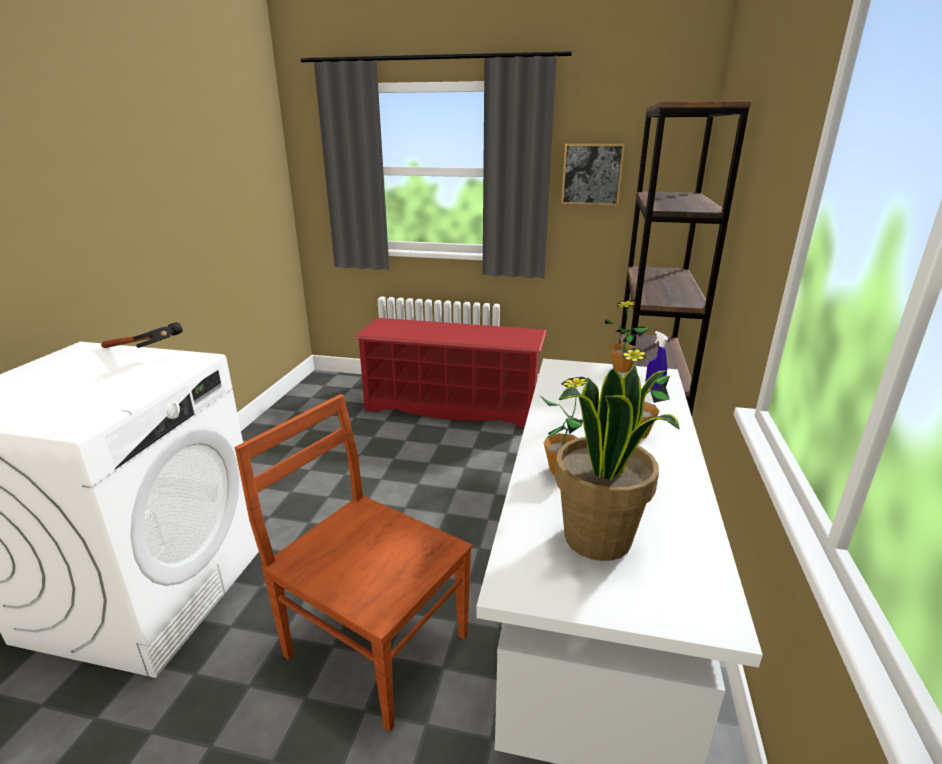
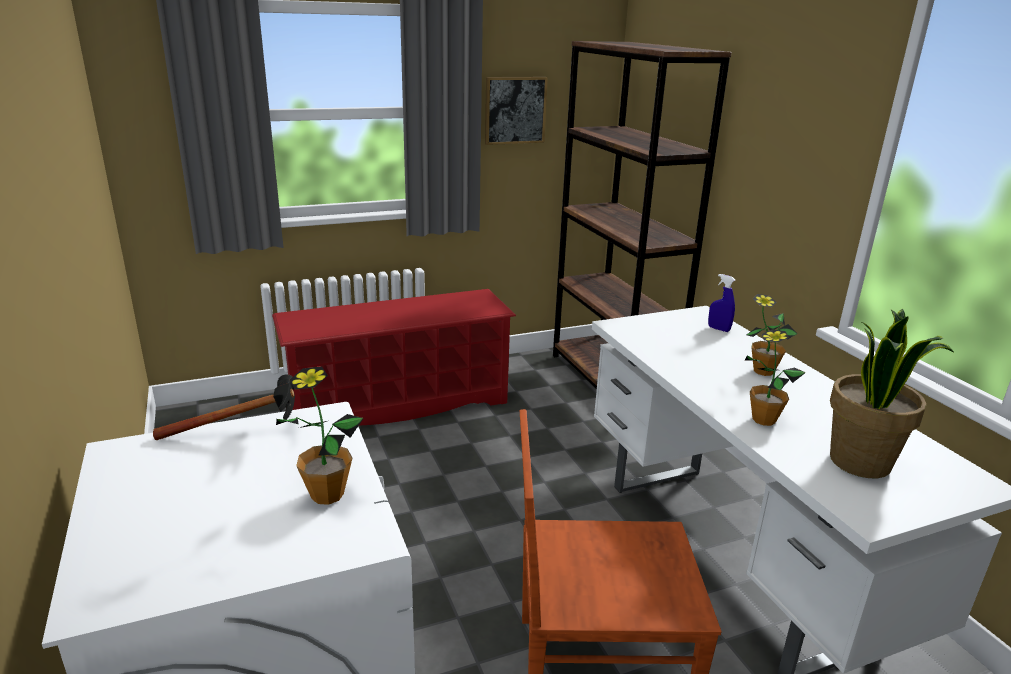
camera: 35 degrees left, 0 degrees up
(621, 369) = (669, 316): potted plant -> potted plant (327, 494)

